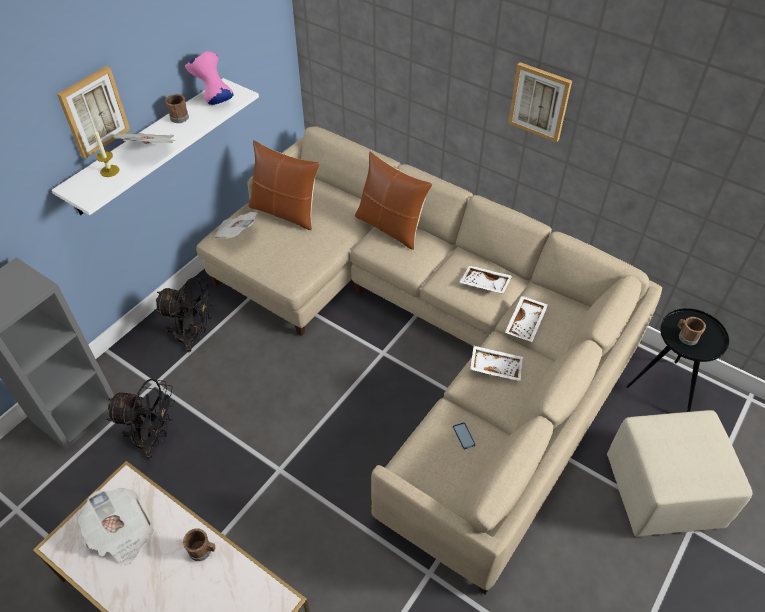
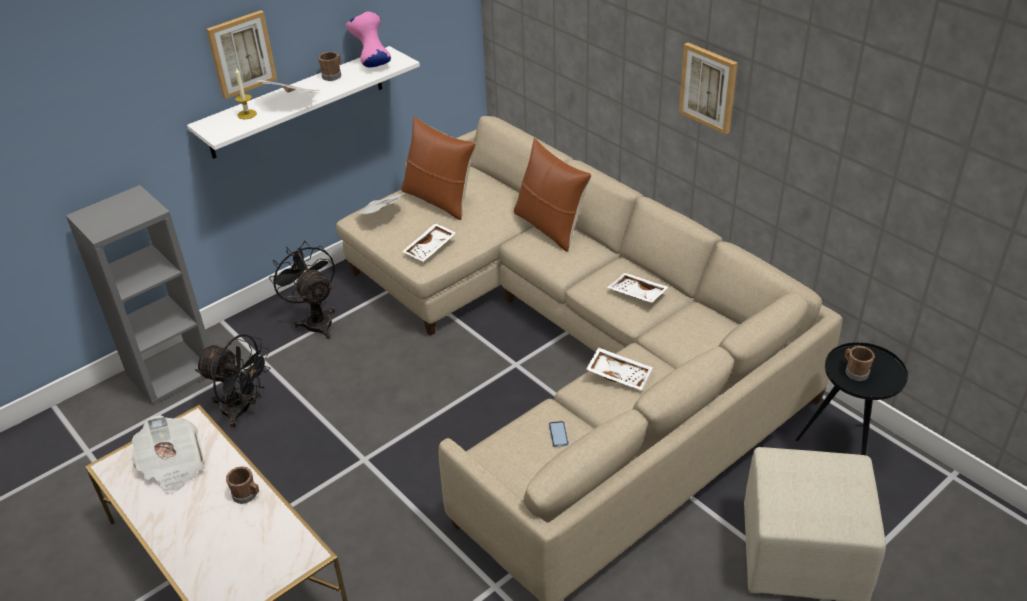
camera: 15 degrees right, 10 degrees down
(194, 336) = (315, 320): black fan -> black fan turned 150 degrees counterclockwise
(526, 323) = (671, 338): white tray -> white tray (430, 248)

